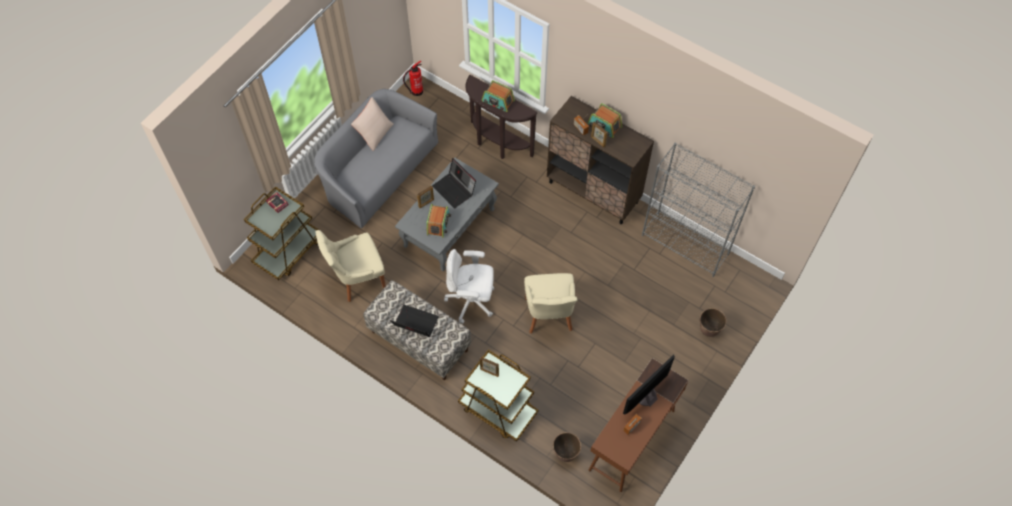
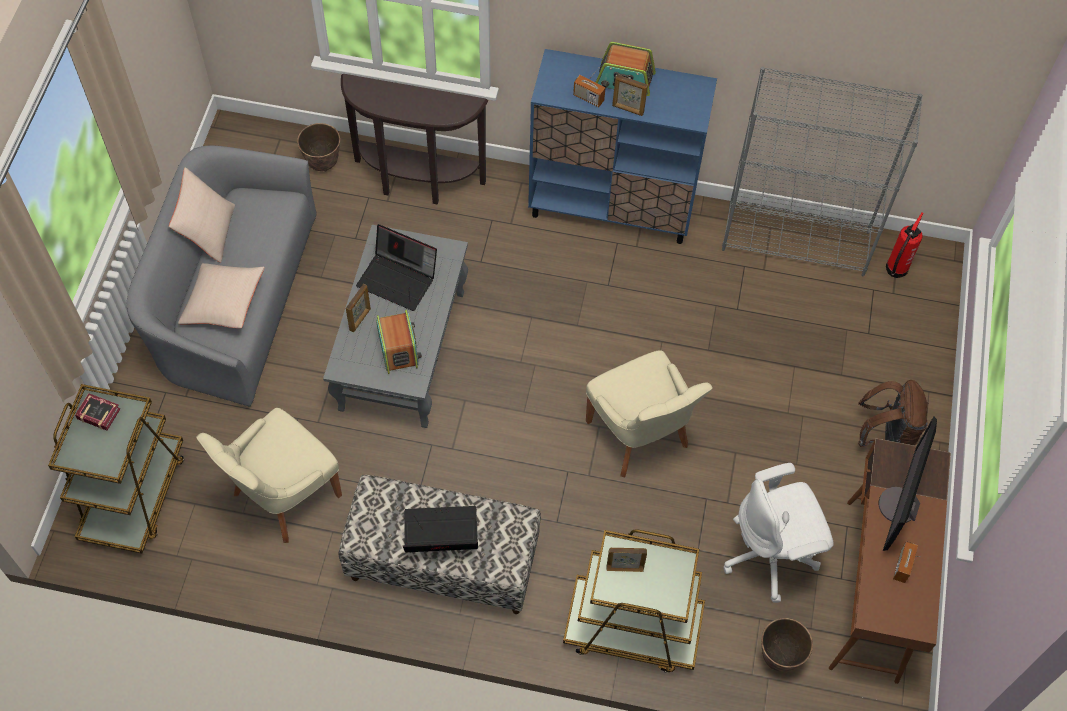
camera: 25 degrees left, 0 degrees up
(365, 171) = (224, 303): none -> beige pillow
(416, 92) = (236, 142): fire extinguisher -> fire extinguisher (895, 270)
(471, 301) = (499, 460): white office chair -> white office chair (771, 555)
(498, 101) = (412, 102): radio -> none
(593, 192) = (612, 208): brown cabinet -> blue cabinet
(680, 365) = (885, 437): none -> brown backpack
(709, 330) = (900, 363): planter -> planter (323, 163)

